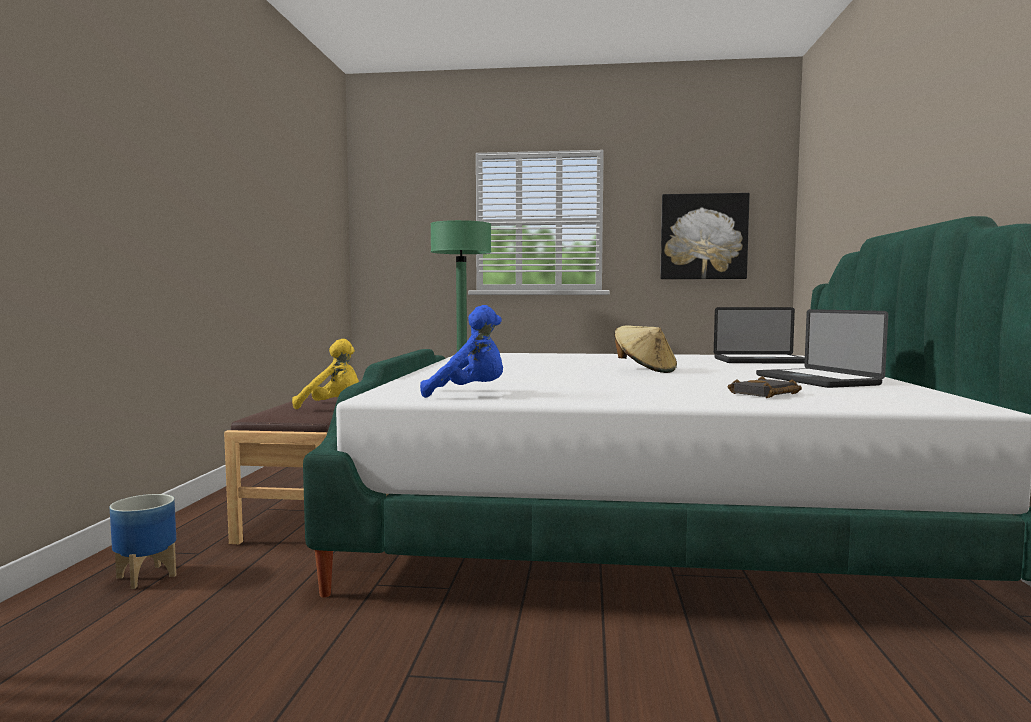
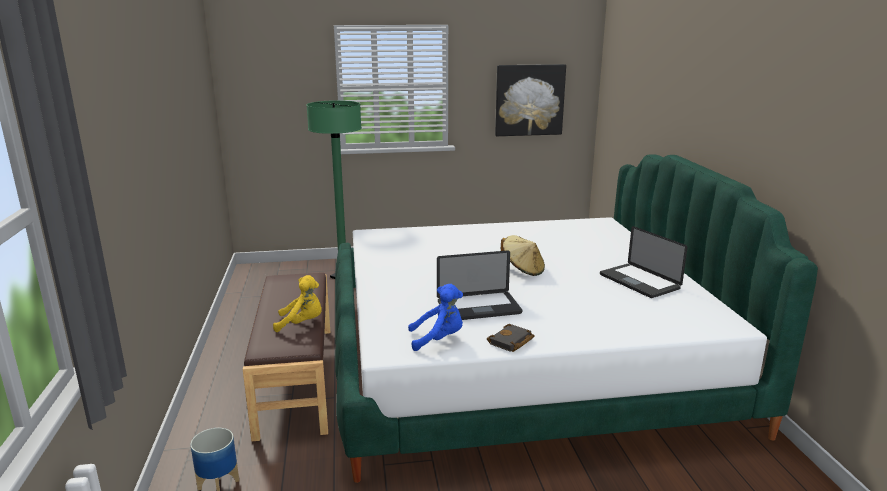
camera: 15 degrees left, 15 degrees up
(760, 361) = (588, 236): laptop -> laptop (478, 308)
(765, 394) = (620, 316): black book -> black book (511, 342)

